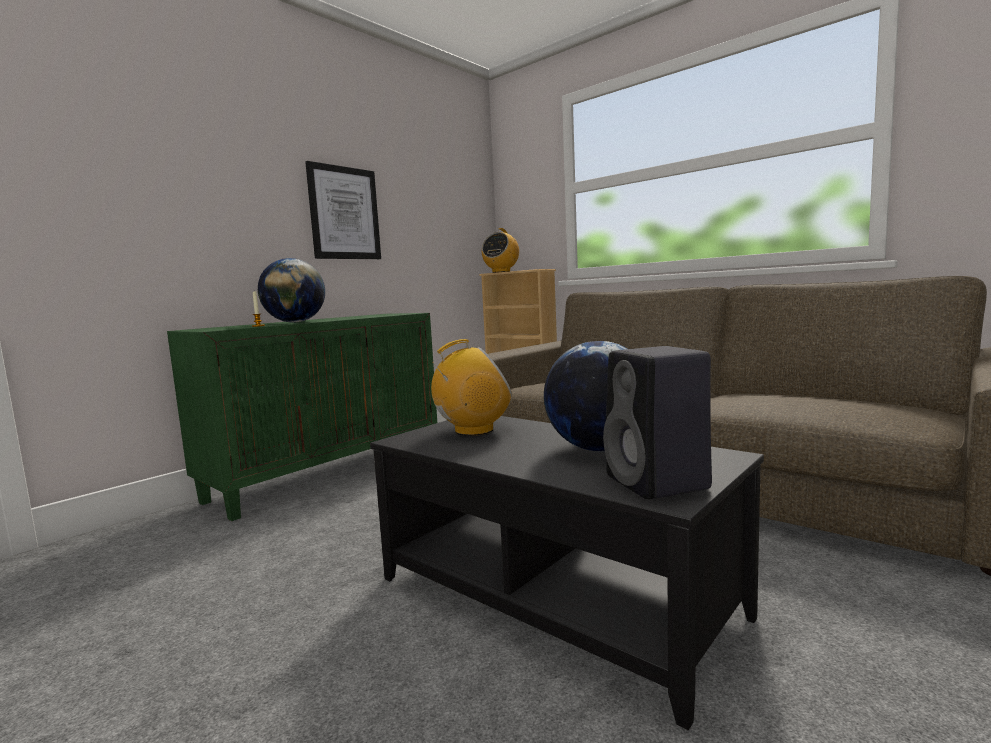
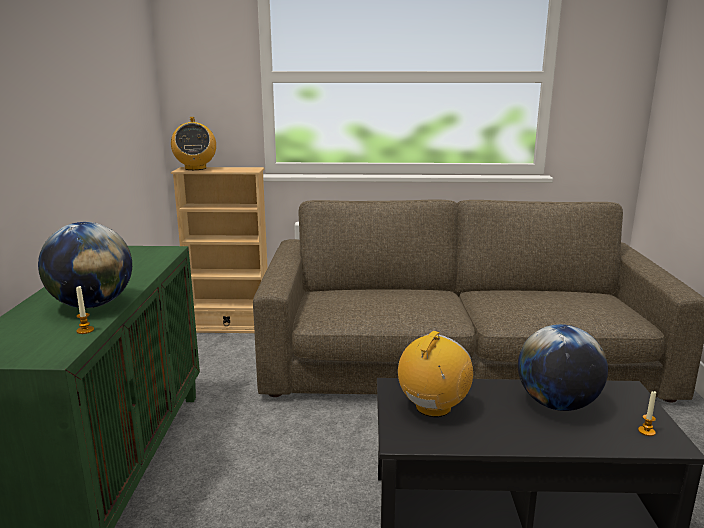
camera: 40 degrees left, 10 degrees up
(344, 213) = (56, 124): picture -> none
(659, 483) = (646, 431): black speaker -> candle

